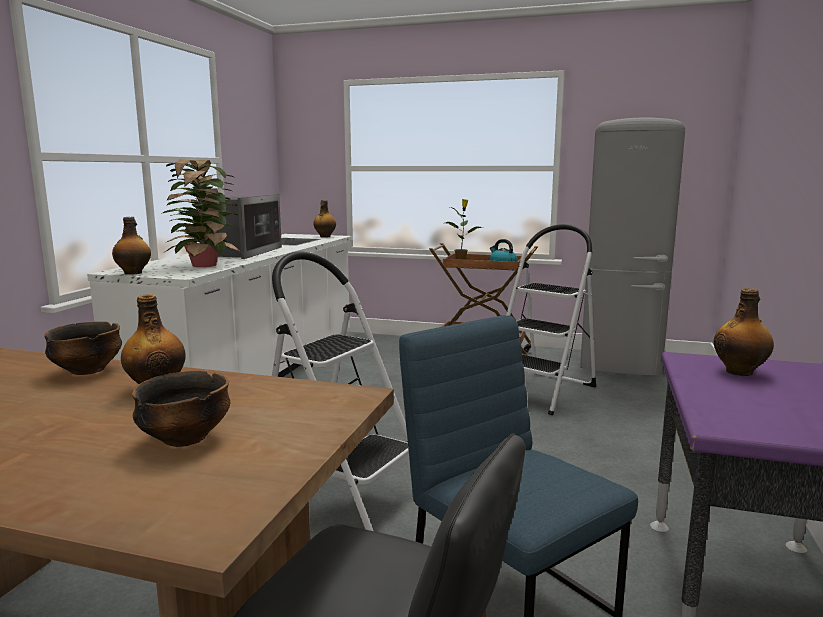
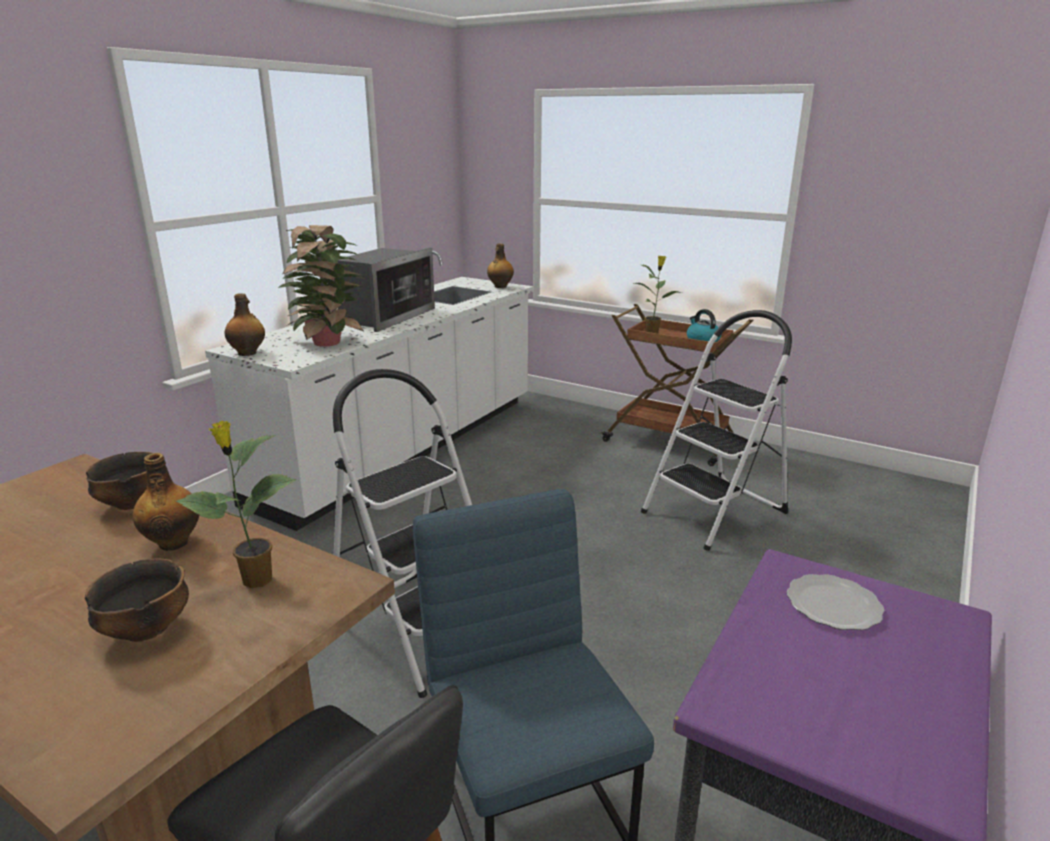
camera: 15 degrees right, 10 degrees up
(265, 401) = (255, 580): none -> potted plant
(620, 364) = (840, 479): grey fridge -> none
(740, 372) = (835, 606): bottle -> plate

